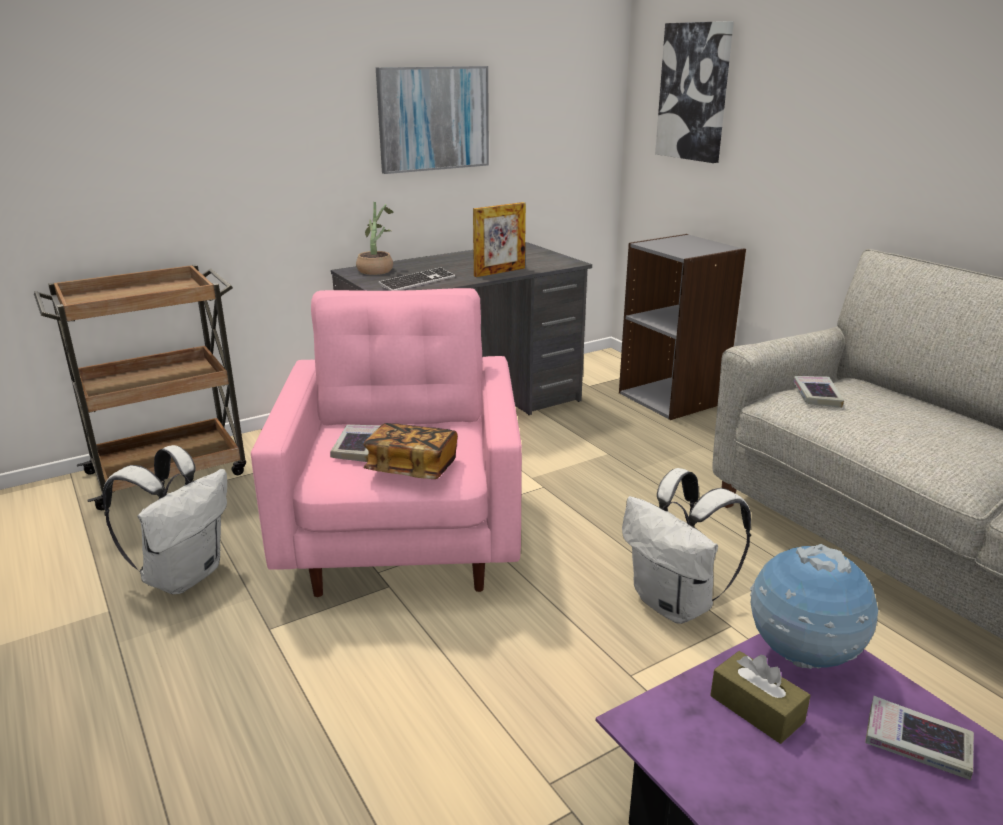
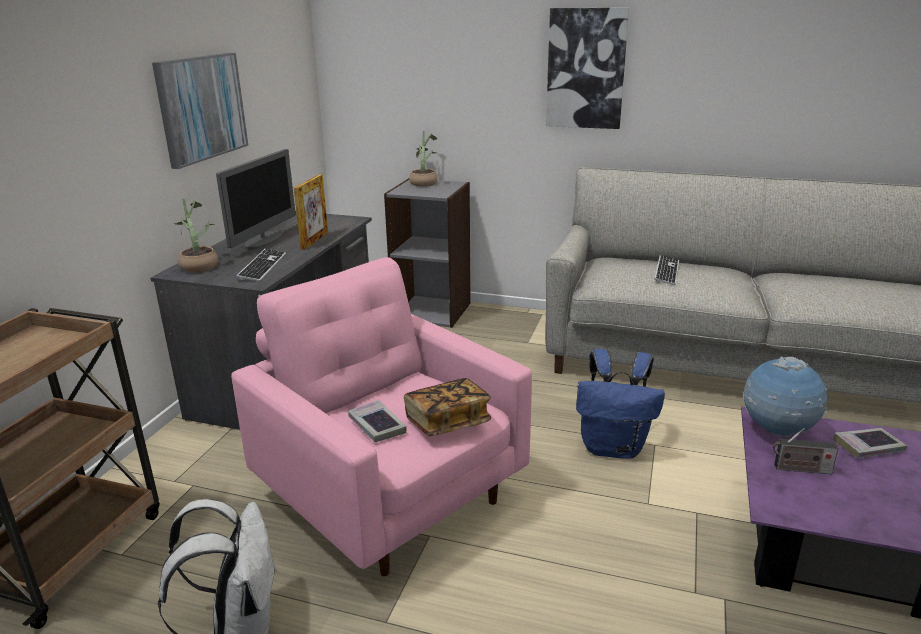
camera: 40 degrees left, 0 degrees up
(461, 262) = (264, 240): none -> monitor
(676, 604) = (613, 447): white backpack -> blue backpack
(693, 240) = (424, 182): none -> potted plant
(694, 92) = (395, 63): picture -> picture (586, 69)
(756, 709) = (799, 469): brown tissue box -> radio
(816, 395) = (612, 274): book -> none
(900, 414) = (666, 271): none -> keyboard

